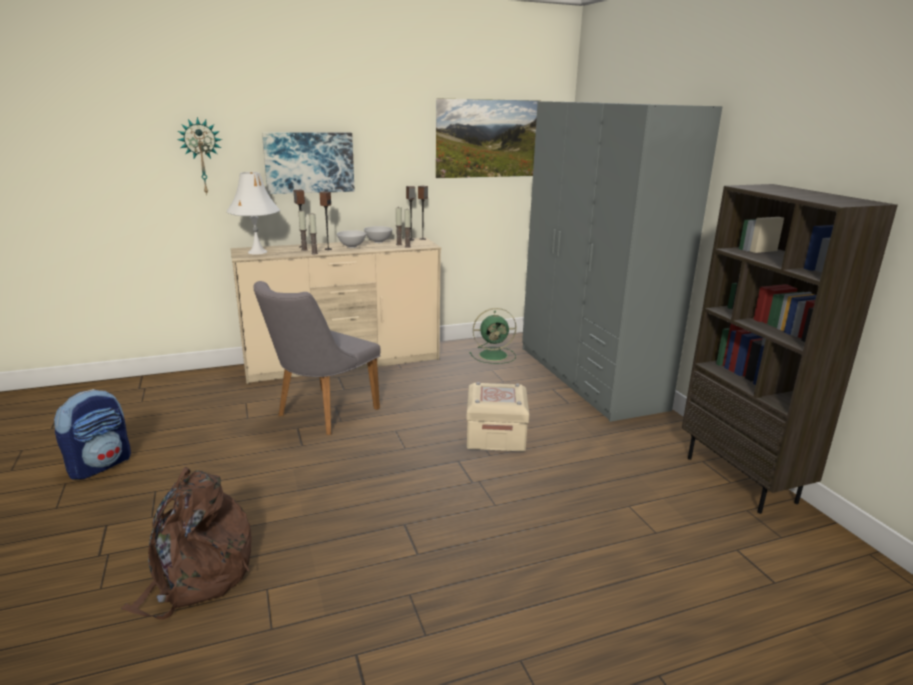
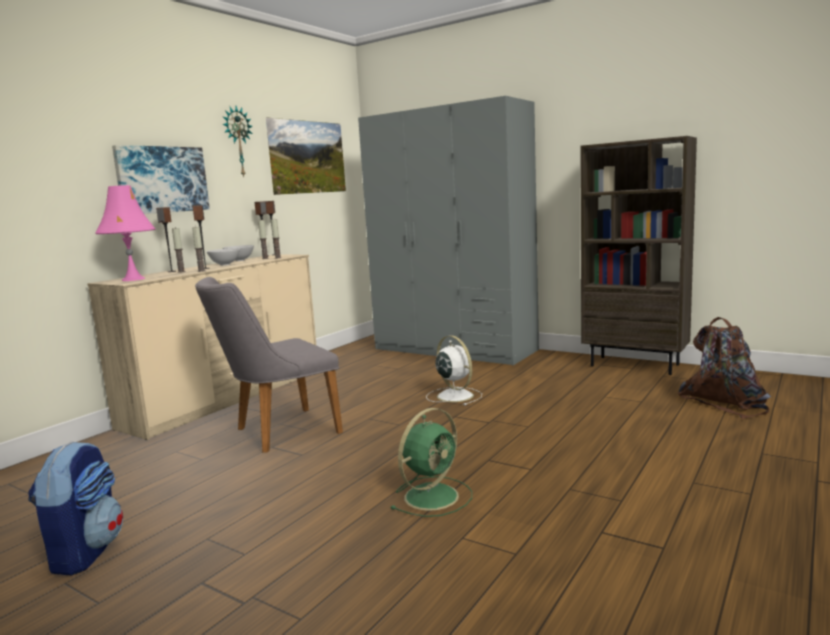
camera: 35 degrees left, 10 degrees down
(197, 575) = (383, 562): brown backpack -> brown backpack (726, 401)
(202, 156) = (46, 173): wall clock -> wall clock (237, 142)
(257, 252) = (133, 279): white table lamp -> pink table lamp
(320, 414) = (278, 432): grey chair -> grey chair turned 60 degrees clockwise
(494, 355) = (360, 357): green fan -> green fan (433, 496)
(495, 436) = (454, 395): beige storage box -> white fan

